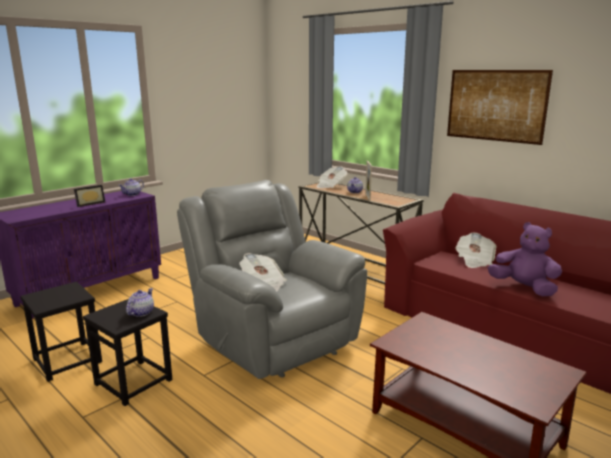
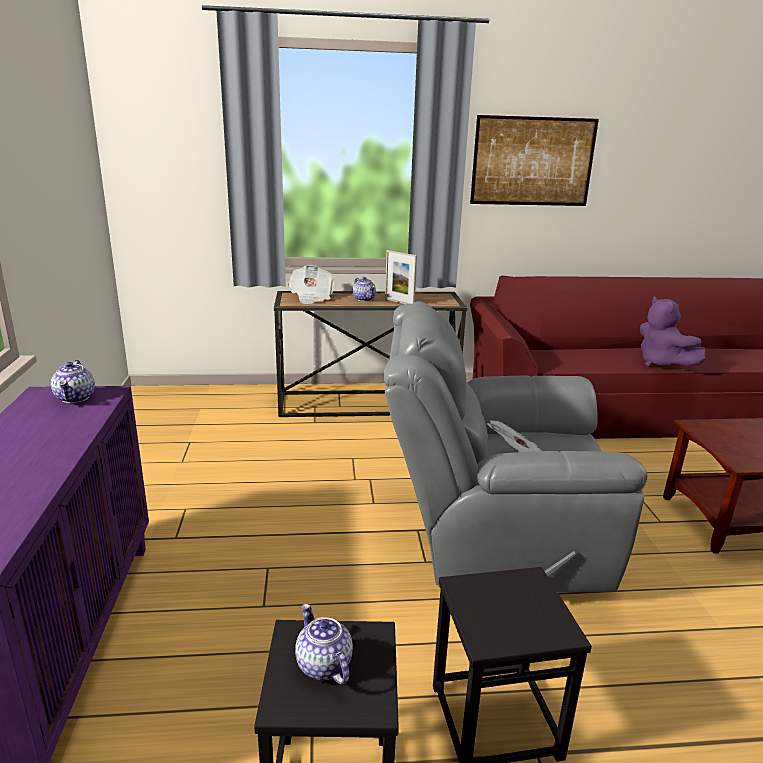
camera: 50 degrees left, 5 degrees up
(90, 203) = (47, 448): picture frame -> none
(141, 312) = (521, 590): teapot -> teapot (323, 665)
(474, 261) = (573, 350): newspaper -> none
(524, 288) = (661, 363): purple plush toy -> purple plush toy turned 105 degrees counterclockwise

